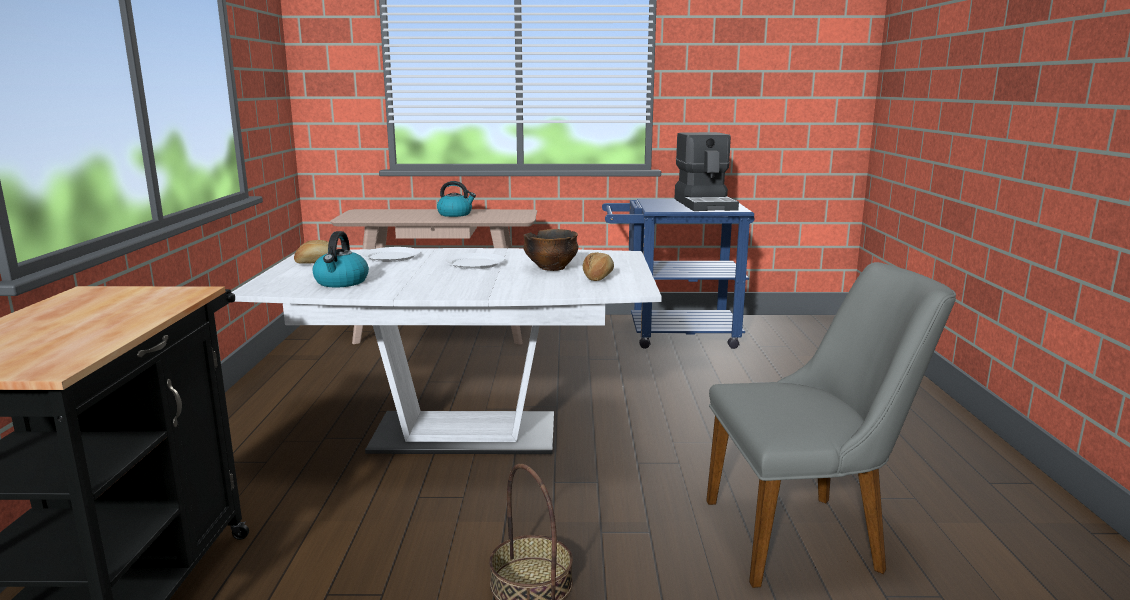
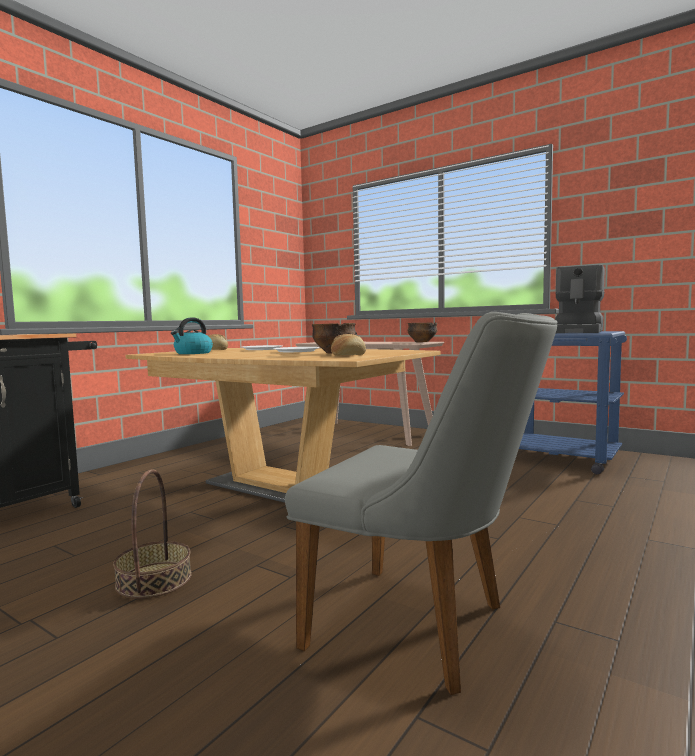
camera: 35 degrees right, 10 degrees down
(455, 214) = (378, 342): kettle -> none
(464, 434) = (279, 486): white dining table -> brown dining table
(512, 212) = (422, 342): none -> bowl

